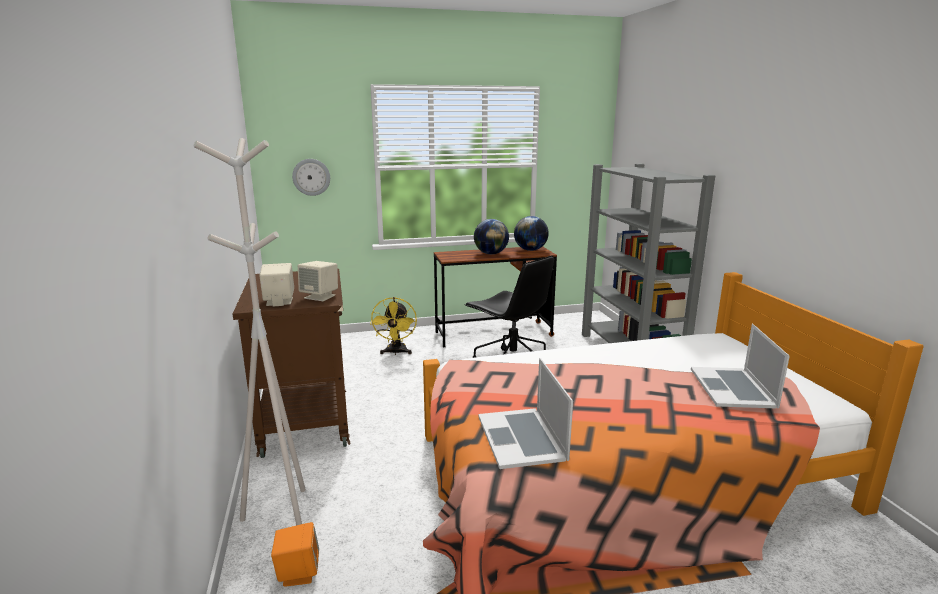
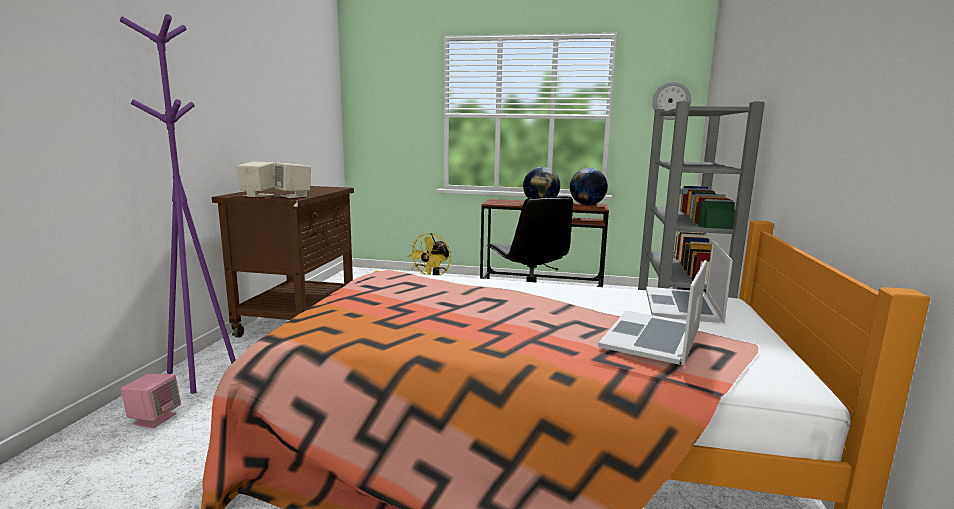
camera: 25 degrees right, 5 degrees down
(282, 513) = (200, 376): grey clothes rack -> purple clothes rack
(298, 573) = (154, 418): orange speaker -> pink speaker
(311, 177) = (388, 121): wall clock -> wall clock (671, 101)
(522, 437) = (338, 326): laptop -> laptop (682, 305)

